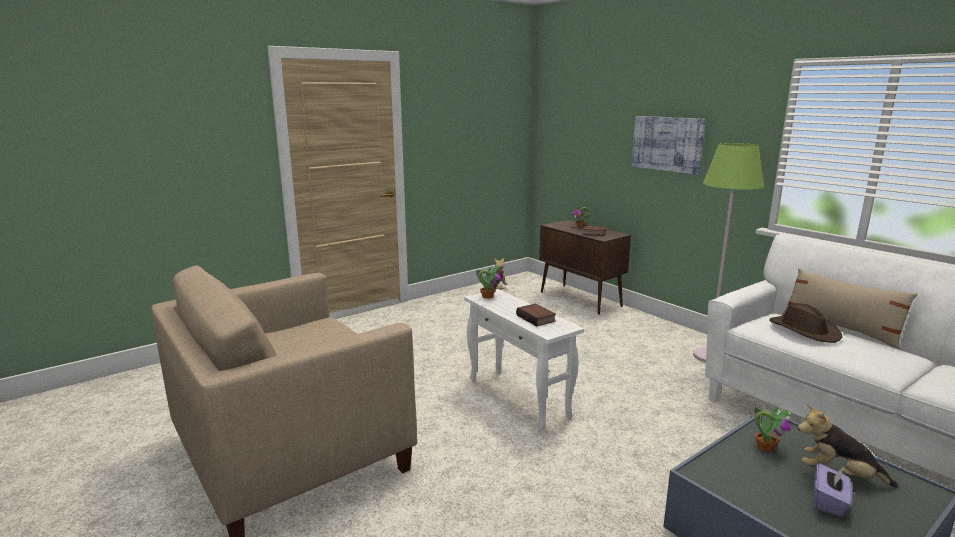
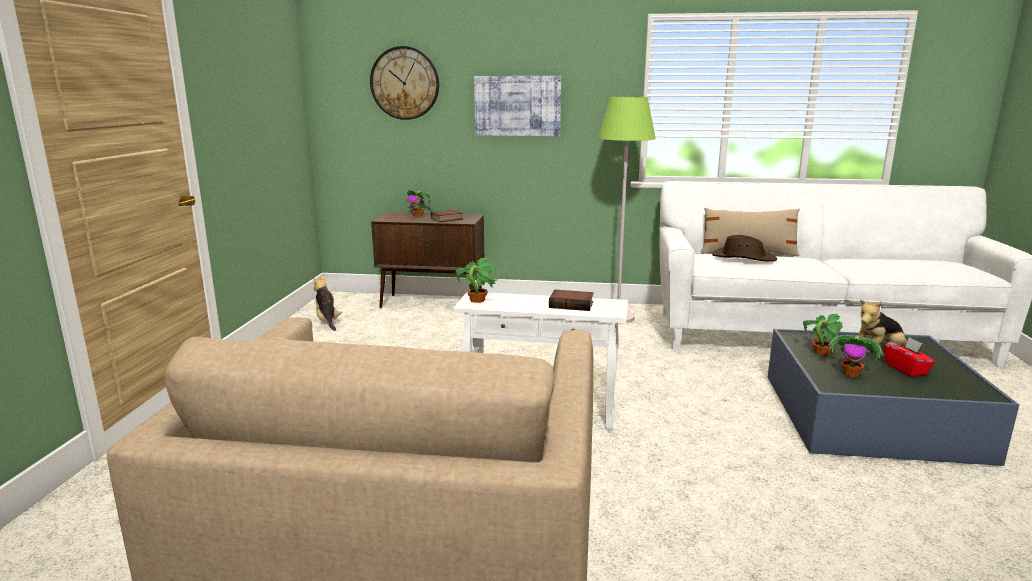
camera: 45 degrees left, 0 degrees up
(589, 119) = (405, 83): none -> wall clock
(751, 475) = (851, 373): none -> potted plant
(829, 502) = (906, 369): purple tissue box -> red tissue box

